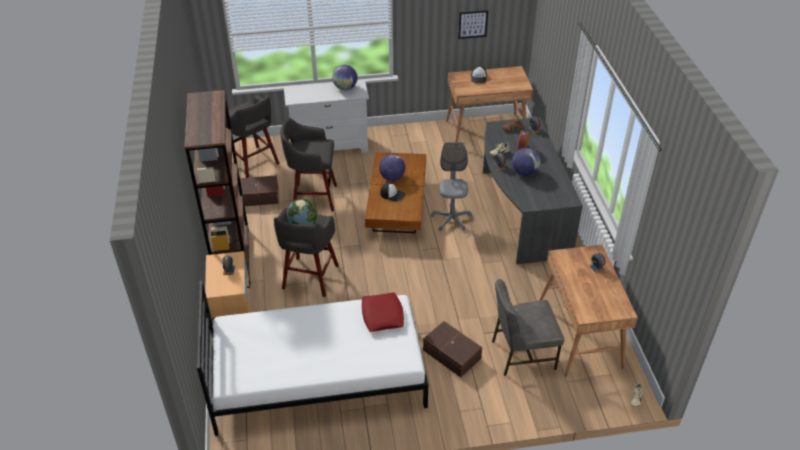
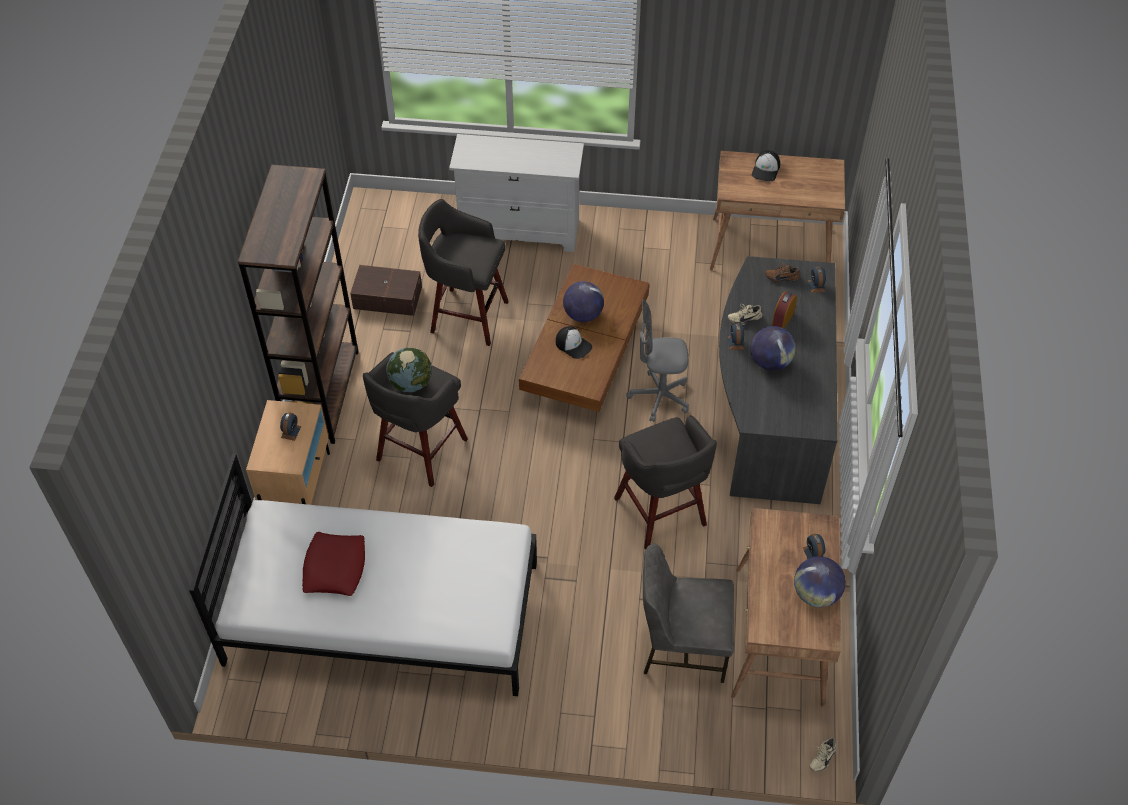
camera: 15 degrees right, 10 degrees up
(253, 163) = (398, 238): grey stool -> grey stool (661, 514)
(345, 88) = (549, 153): globe -> globe (816, 594)
(382, 315) = (482, 551): red pillow -> red pillow (334, 567)
(451, 219) = (659, 397): grey office chair -> grey office chair turned 105 degrees counterclockwise
(451, 355) = (580, 623): brown storage box -> none
(473, 24) = (768, 86): picture -> none

